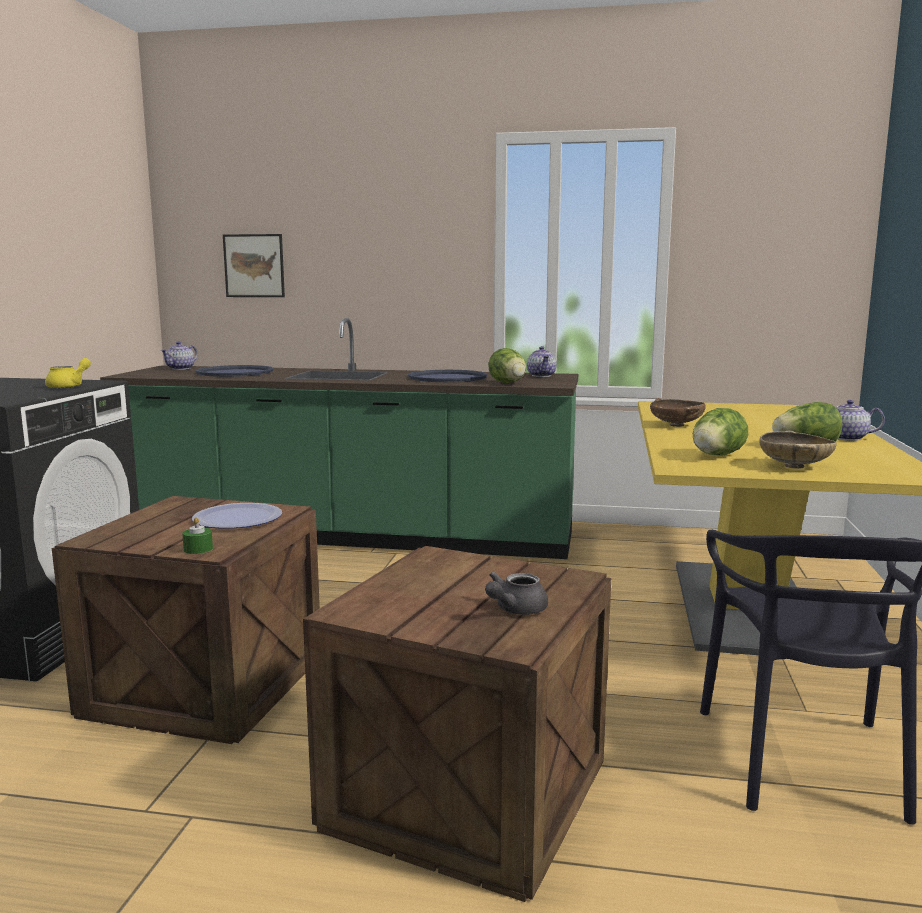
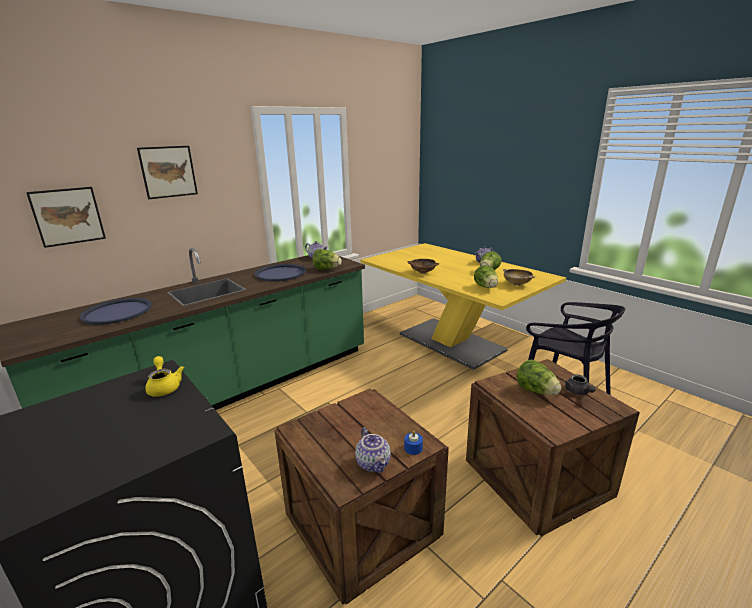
camera: 50 degrees left, 10 degrees up
(181, 368) = (43, 323): teapot -> teapot (374, 463)
(198, 549) = (413, 448): green candle -> blue candle
(238, 518) = (366, 417): plate -> none
(367, 222) = (168, 172): none -> picture
(462, 582) = (536, 391): none -> lettuce

